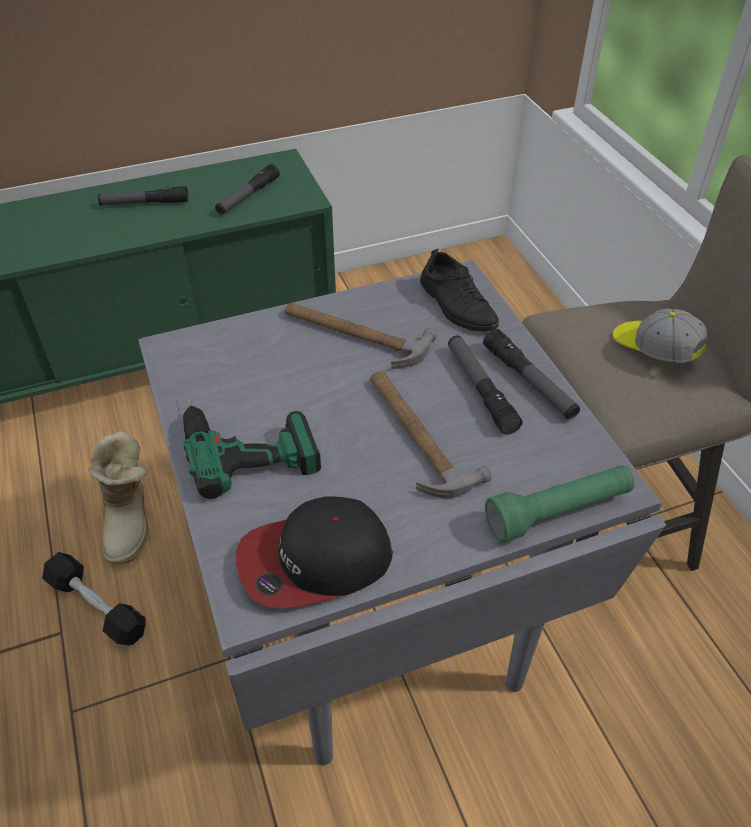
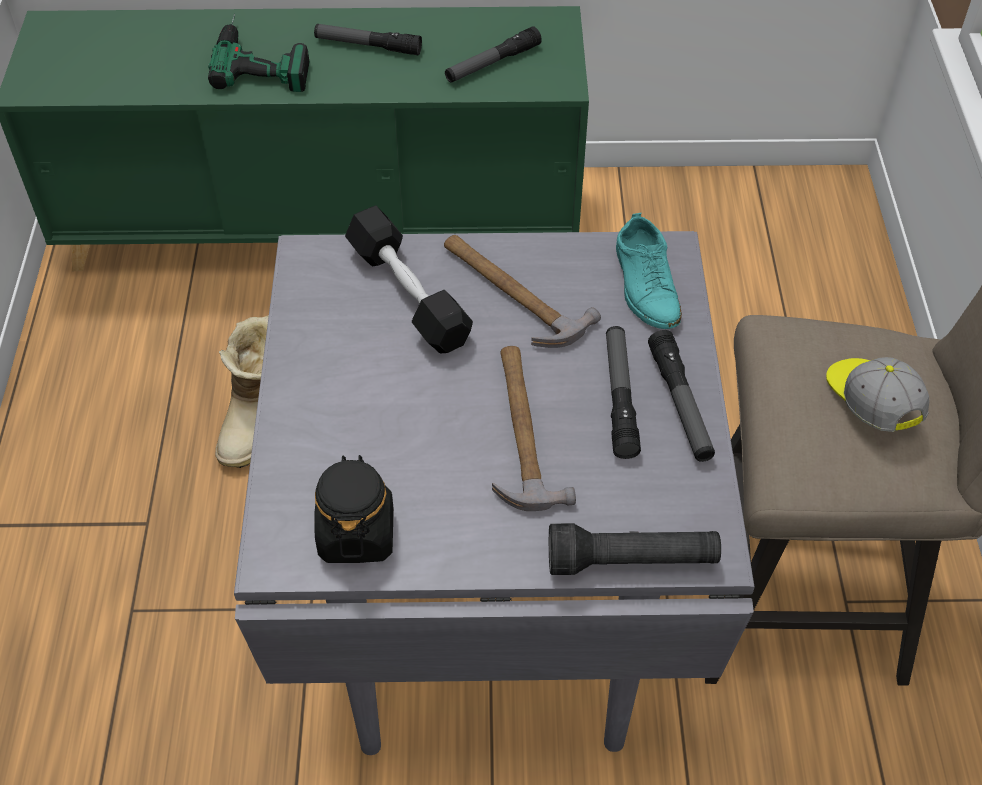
camera: 20 degrees right, 5 degrees up
(97, 606) = (192, 506): black dumbbell -> black dumbbell (408, 294)
(245, 437) = (342, 380): power drill -> power drill (263, 57)
(315, 561) = (356, 533): cap -> black jar
(457, 305) = (646, 285): black shoe -> turquoise shoe
(558, 512) = (632, 561): green flashlight -> black flashlight

